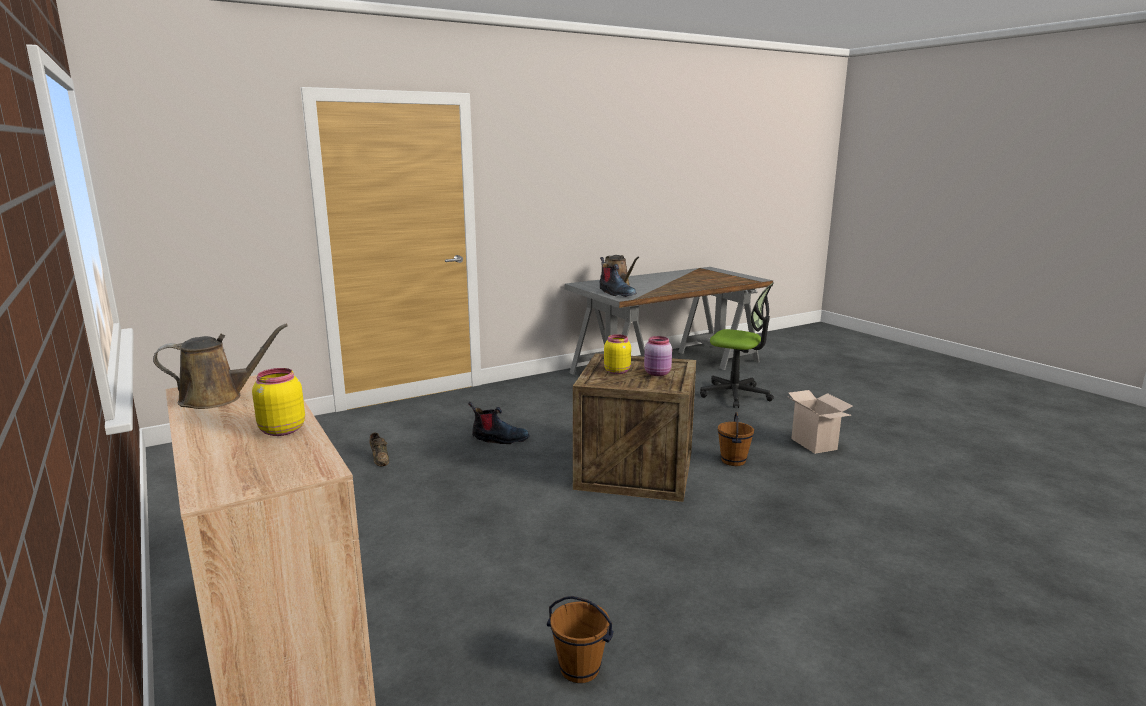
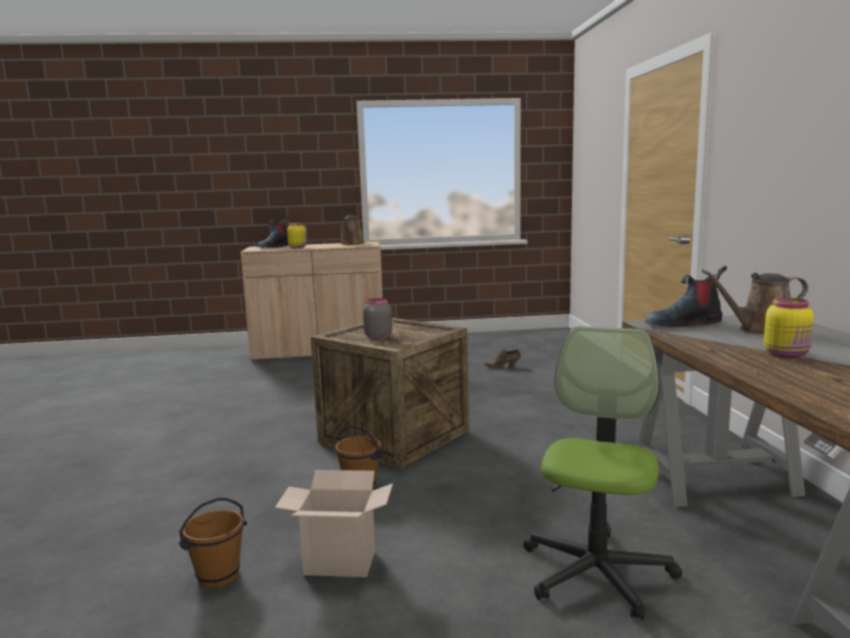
camera: 115 degrees right, 5 degrees down
(499, 439) = (513, 399): boot -> boot (274, 247)
(579, 669) = (218, 389): brown bucket -> brown bucket (218, 576)
(617, 371) = (403, 328): yellow jar -> yellow jar (787, 354)
(658, 373) = (377, 337): pink jar -> grey jar
(735, 395) = (596, 572): office chair -> office chair turned 150 degrees clockwise

